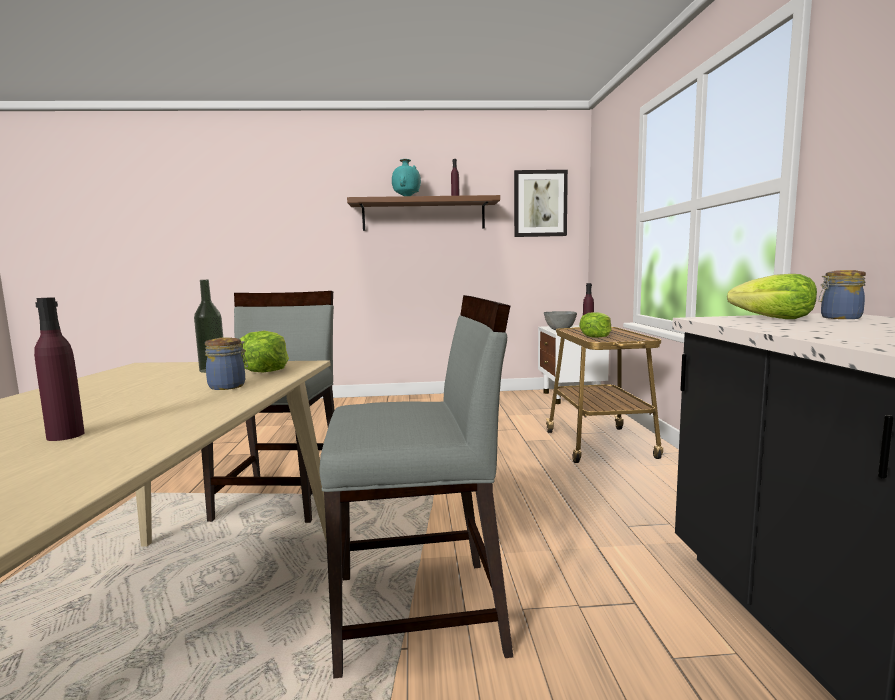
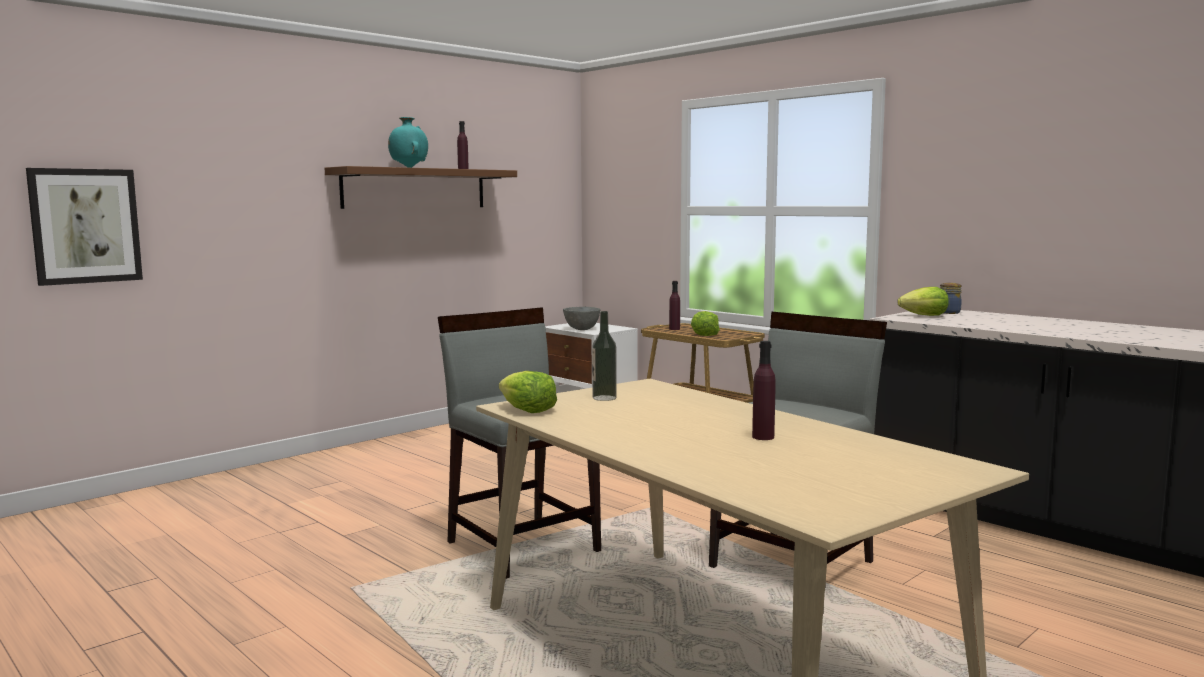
camera: 40 degrees left, 0 degrees up
(229, 386) = (692, 403): jar -> none
(265, 369) = (645, 391): lettuce -> lettuce (527, 410)
(540, 203) = (537, 178): picture -> picture (85, 226)

